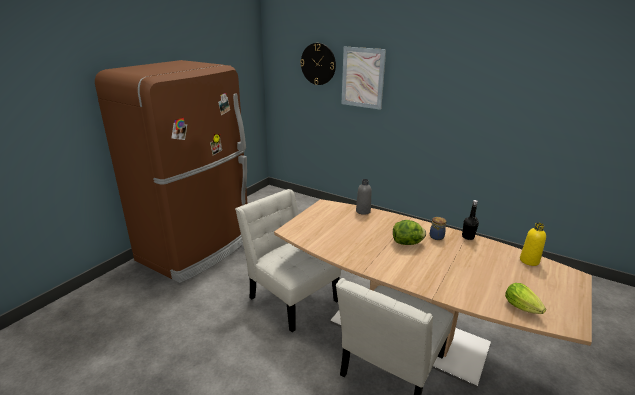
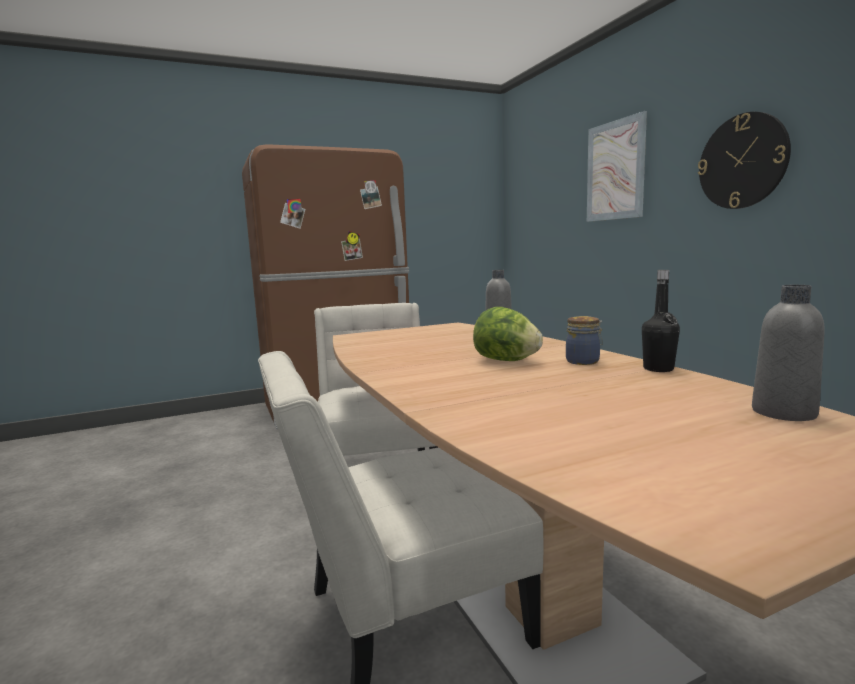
camera: 35 degrees right, 15 degrees down
(318, 64) = (559, 168): wall clock -> wall clock (742, 161)
(523, 309) = (604, 468): lettuce -> none
(529, 261) = (783, 413): yellow bottle -> grey bottle

